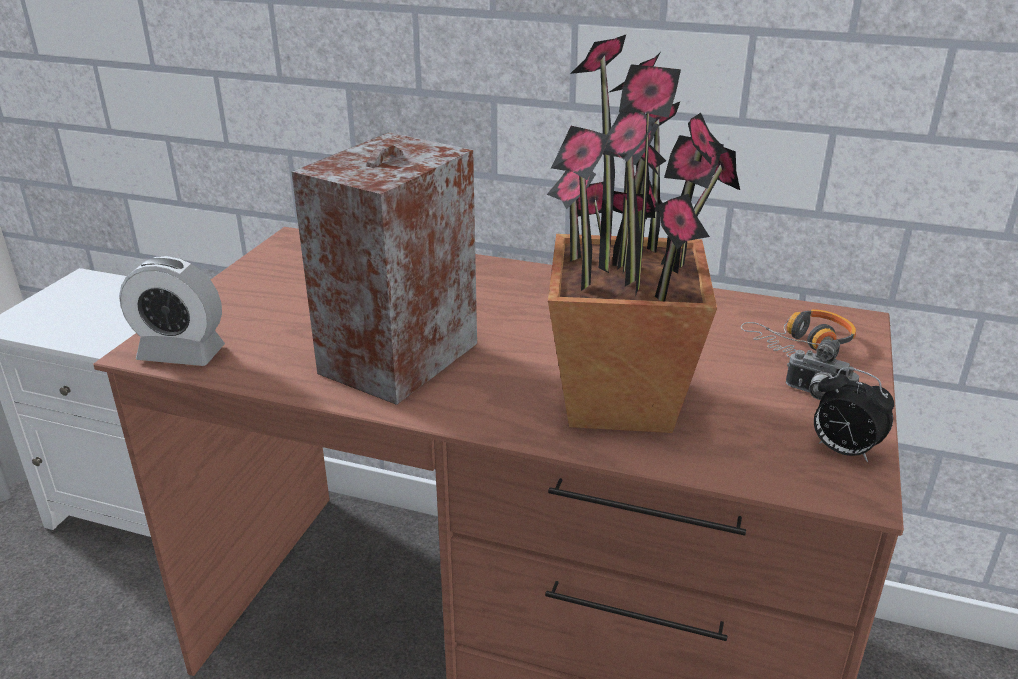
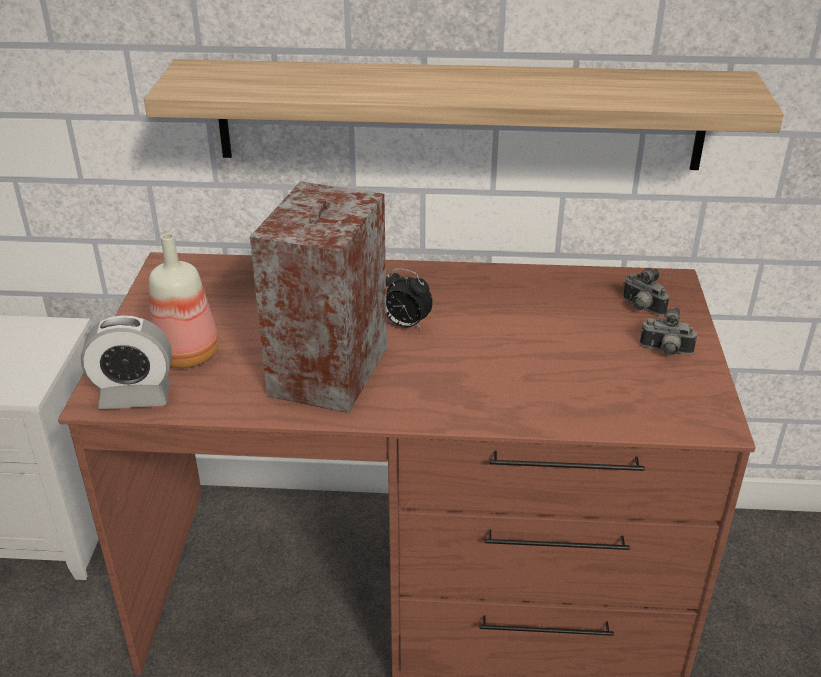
camera: 15 degrees left, 5 degrees up
(261, 322) = (189, 355): none -> bottle
(611, 95) = (459, 115): none -> shelf
(622, 400) = (524, 379): potted plant -> none
(802, 345) = (640, 308): headphones -> camera
(842, 451) = (697, 394): alarm clock -> alarm clock (405, 325)

